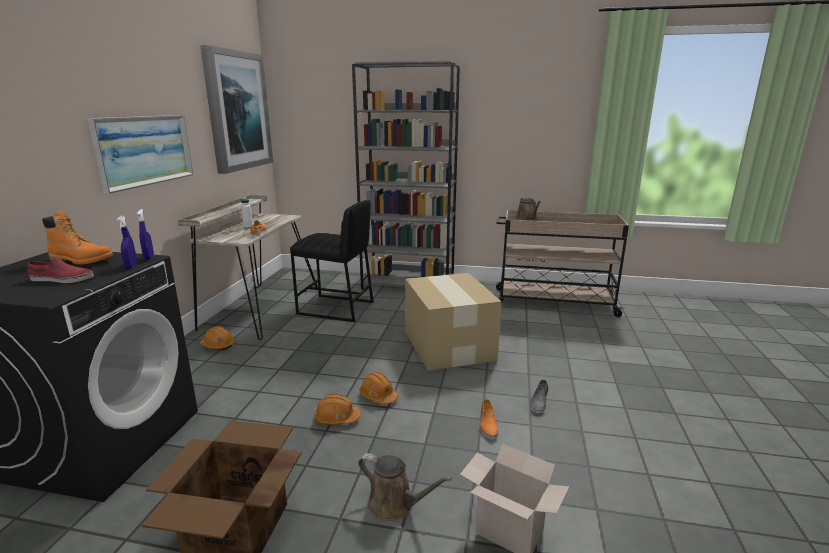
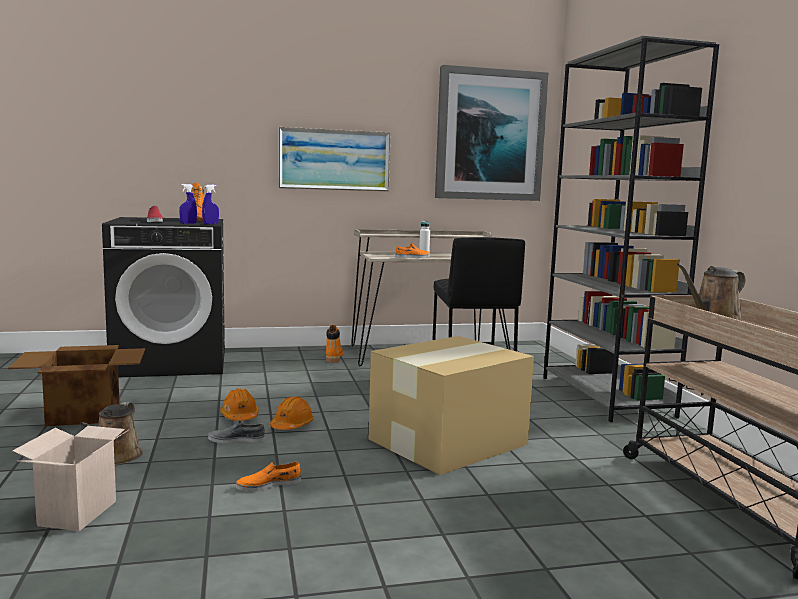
camera: 65 degrees right, 10 degrees down
(218, 345) = (333, 357): orange hard hat -> orange boot
(539, 401) = (347, 512): grey shoe -> grey shoe (236, 439)

